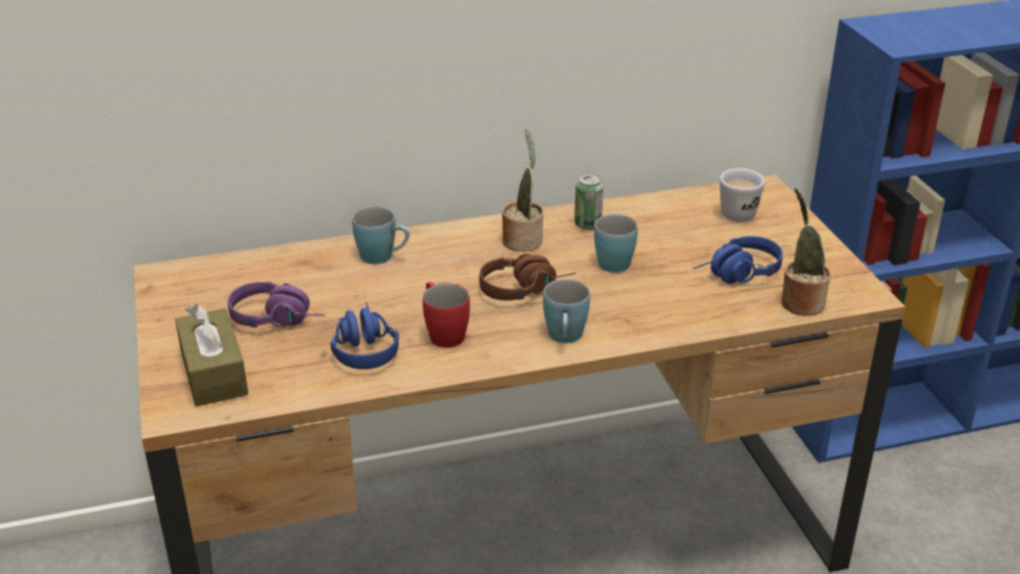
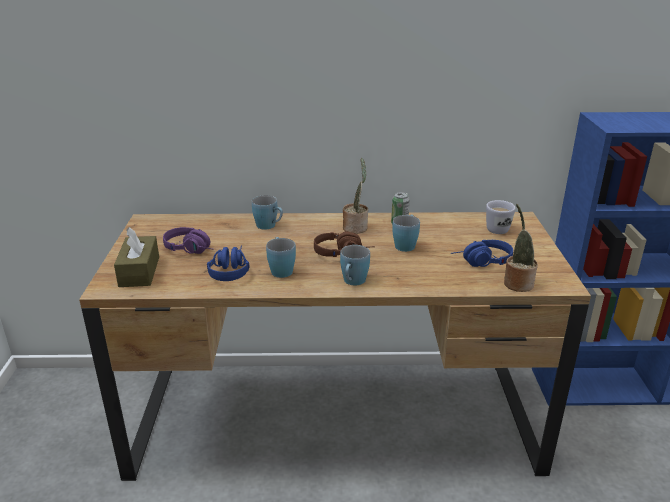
camera: 15 degrees right, 5 degrees down
(443, 333) = (280, 269): red mug -> blue mug

